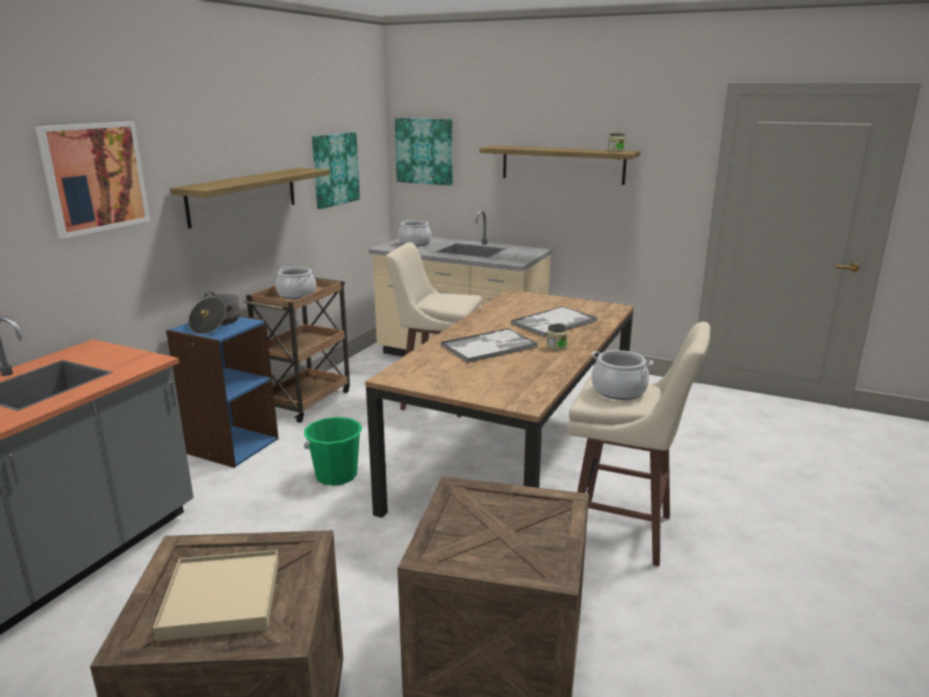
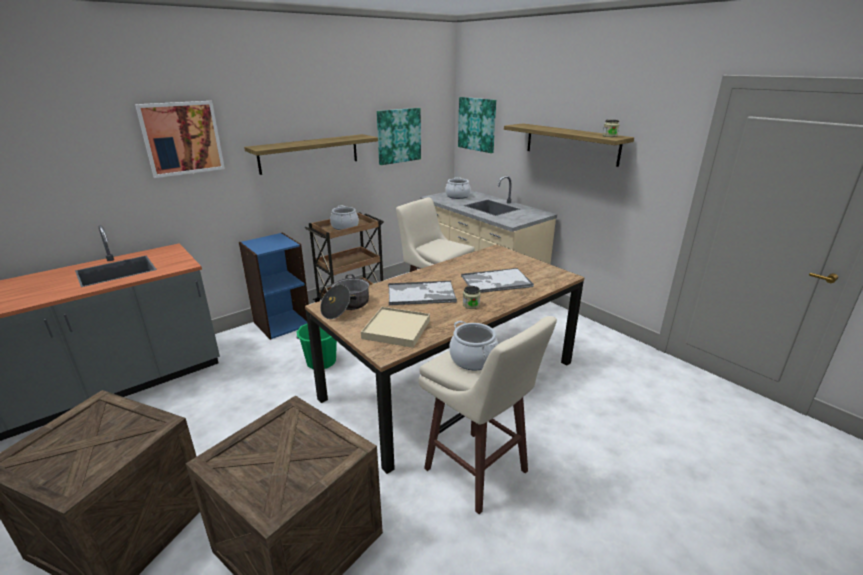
camera: 25 degrees right, 5 degrees up
(216, 324) = (270, 242): cooking pot -> cooking pot (346, 306)
(221, 598) = (76, 447): beige tray -> beige tray (396, 329)

